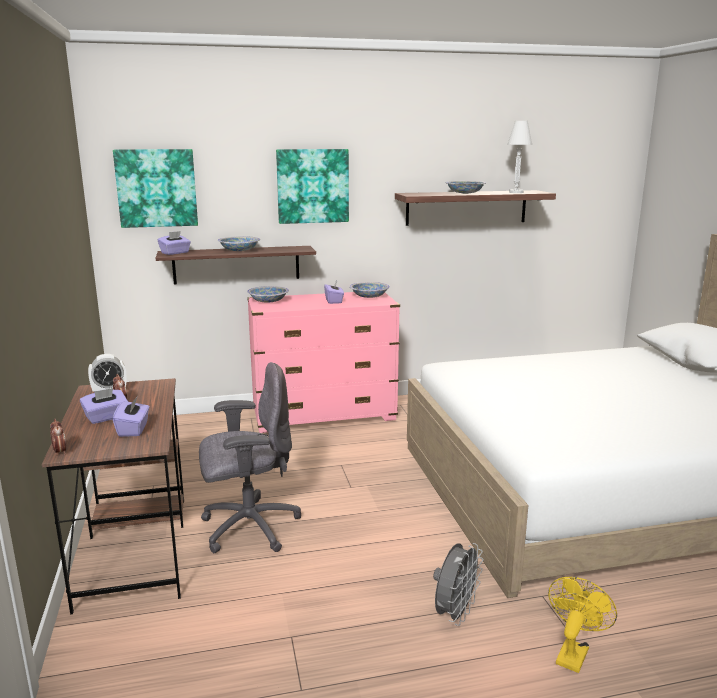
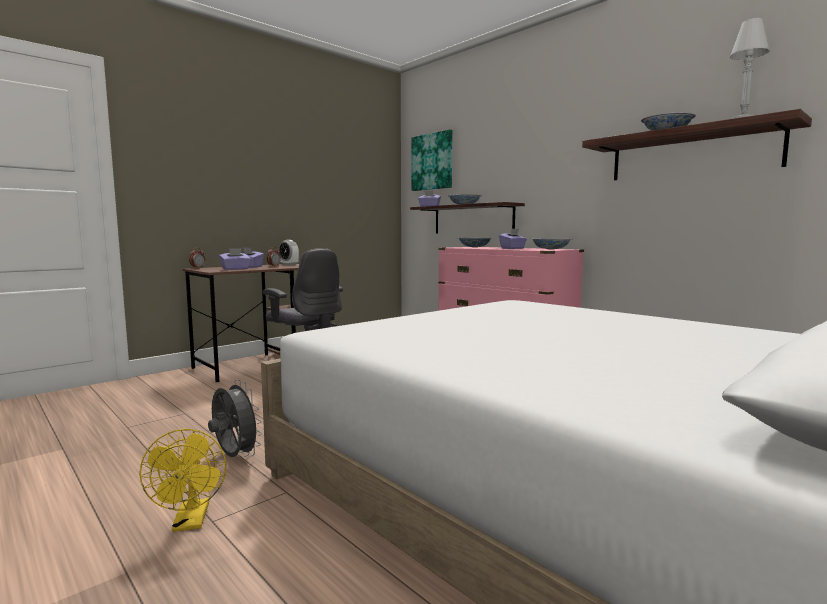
camera: 60 degrees right, 10 degrees down
(312, 186) = (529, 148): picture -> none
(455, 613) = (234, 457): grey fan -> grey fan turned 135 degrees counterclockwise
(573, 652) = (190, 522): yellow fan -> yellow fan turned 75 degrees clockwise

